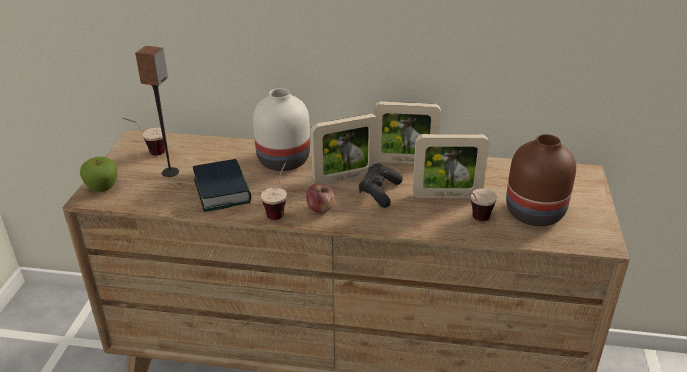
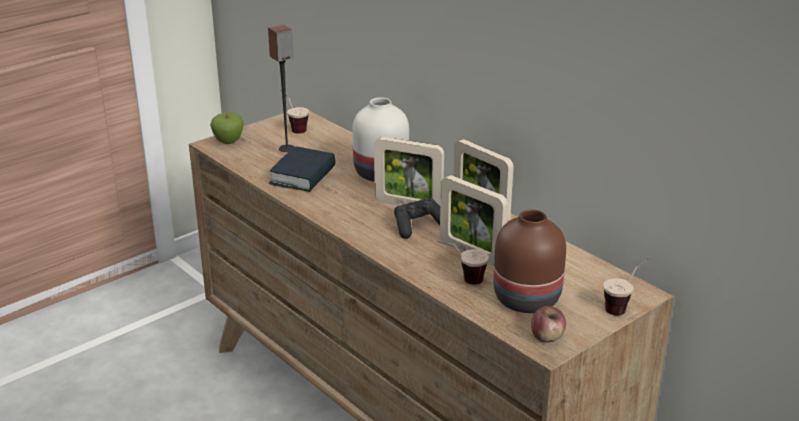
camera: 40 degrees right, 5 degrees down
(279, 209) = (323, 205): cup -> cup (624, 306)
(320, 208) = (354, 218): apple -> apple (547, 337)

